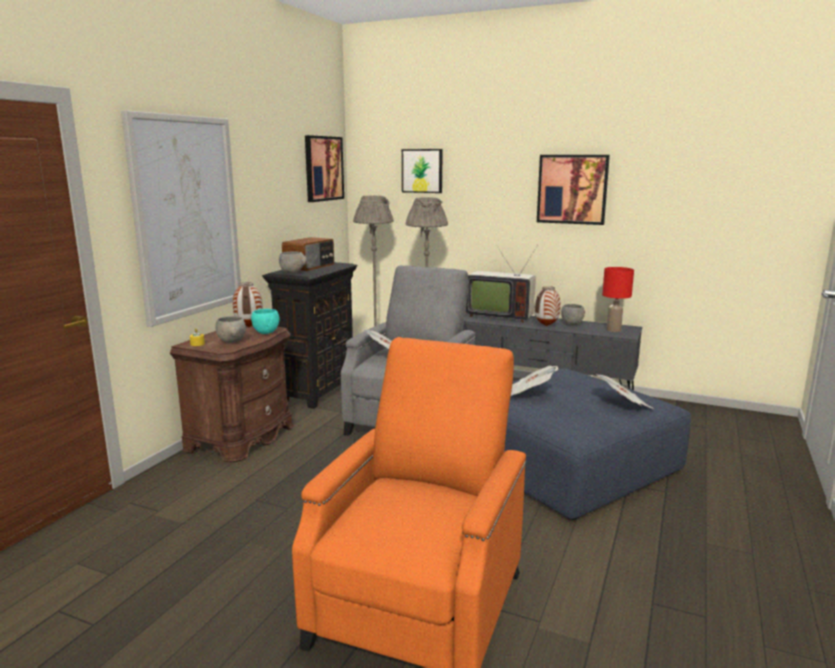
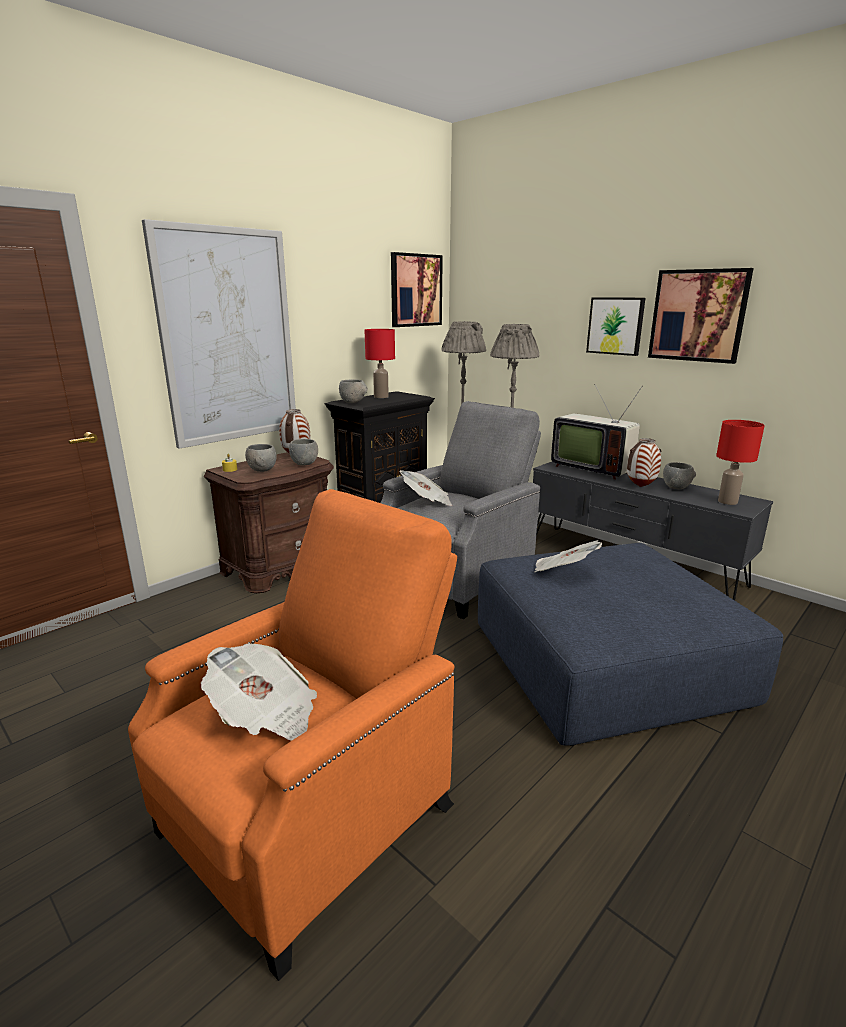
camera: 20 degrees right, 5 degrees up
(266, 333) = (305, 464): turquoise bowl -> grey bowl
(310, 266) = (381, 397): radio -> red table lamp
(422, 171) = (524, 293): picture -> picture (615, 326)
(623, 405) = (681, 607): newspaper -> newspaper (265, 715)

